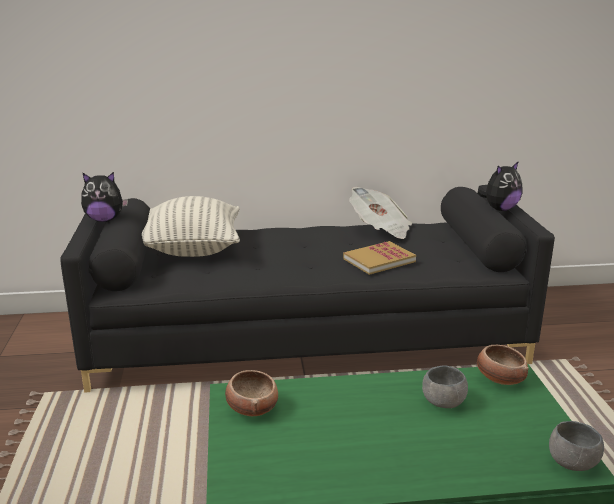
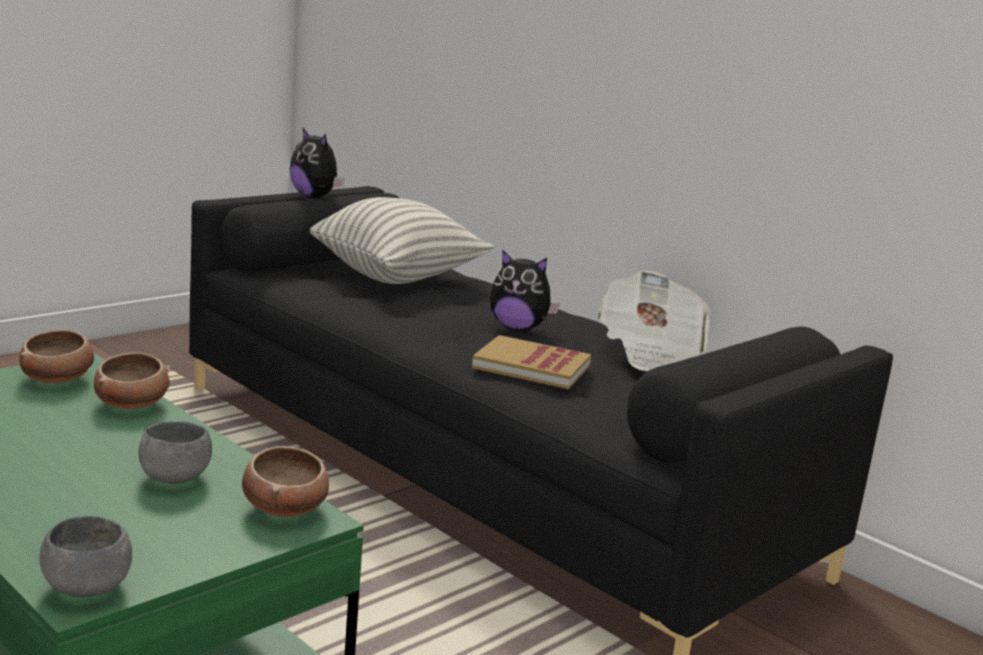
camera: 50 degrees right, 5 degrees down
(320, 390) = (132, 404): none -> bowl
(500, 209) = (769, 365): plush toy -> plush toy (518, 328)

